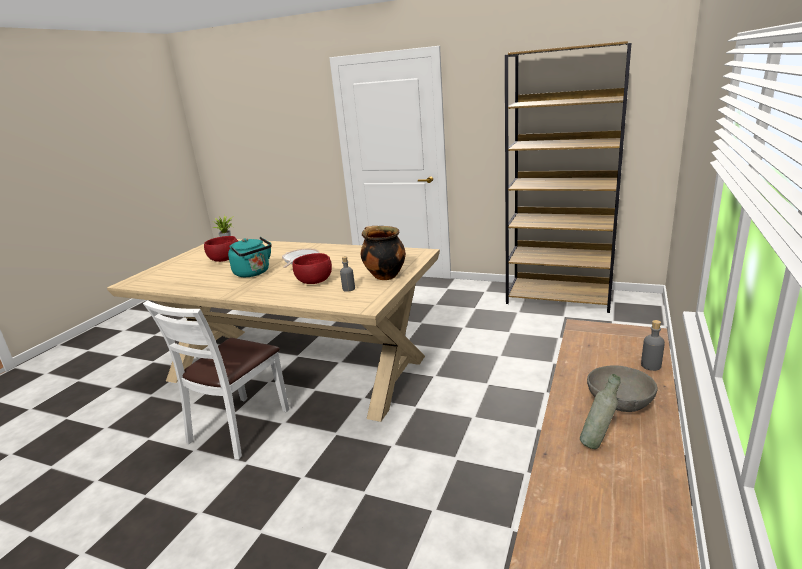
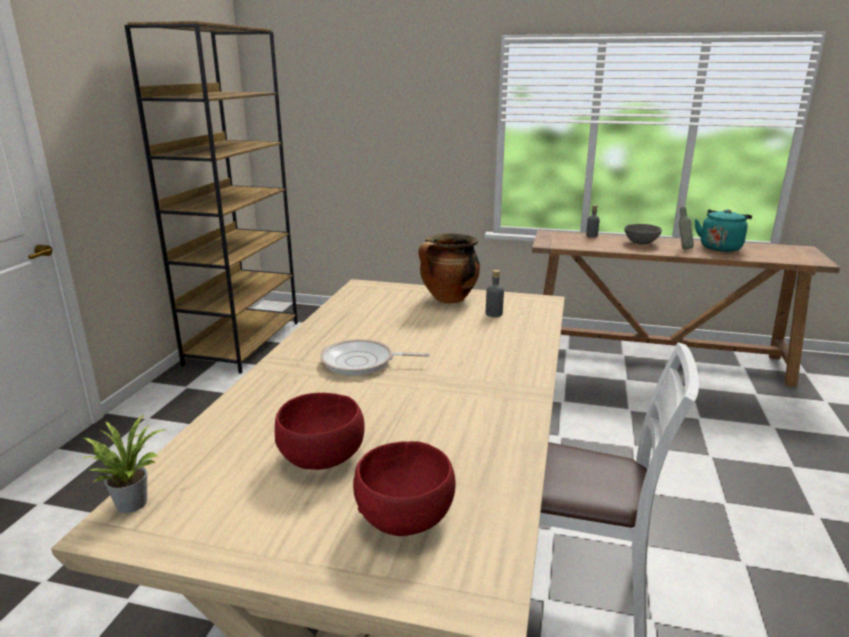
camera: 100 degrees left, 0 degrees up
(253, 273) = (426, 395): turquoise kettle -> turquoise kettle (720, 247)
(314, 281) = (468, 337): red bowl -> red bowl (406, 517)

